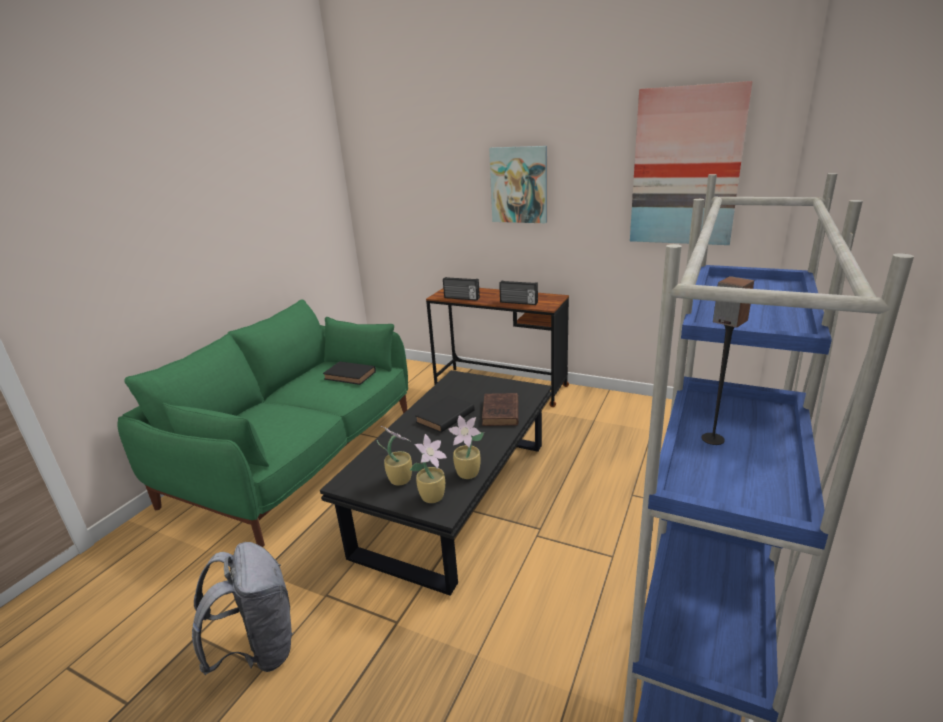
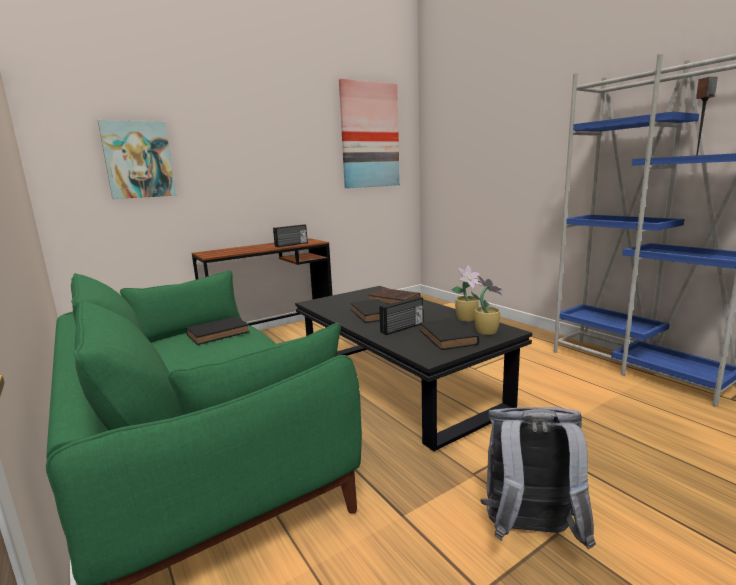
camera: 60 degrees left, 10 degrees down
(400, 479) = (448, 338): potted plant -> black book
(461, 298) = (237, 252): radio -> radio (403, 328)
(519, 185) = (256, 147): picture -> picture (138, 160)

